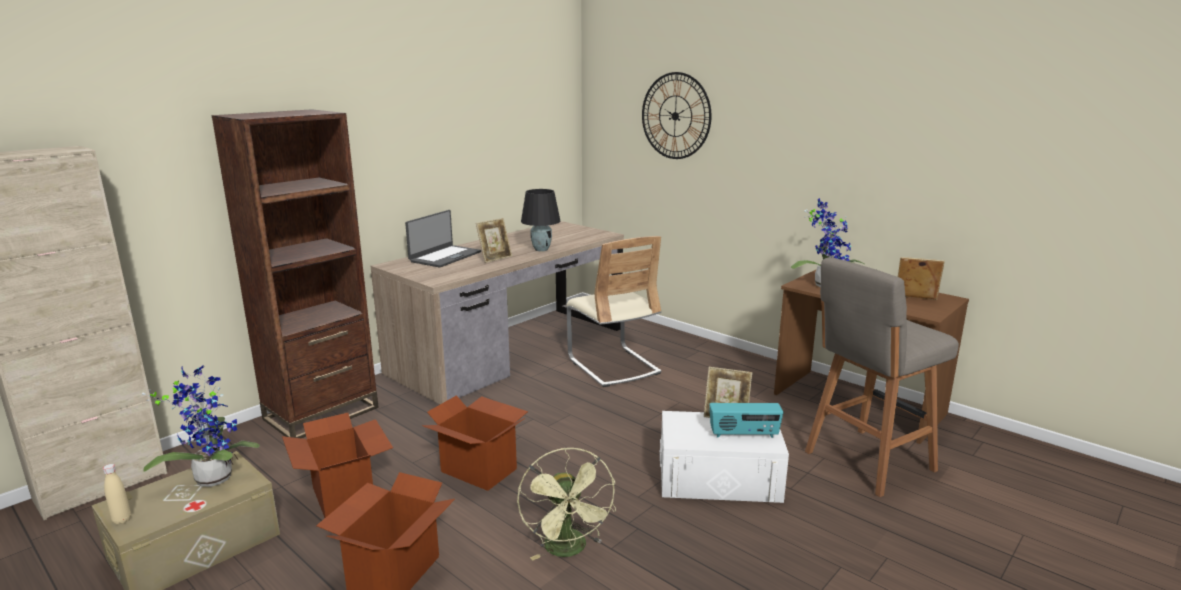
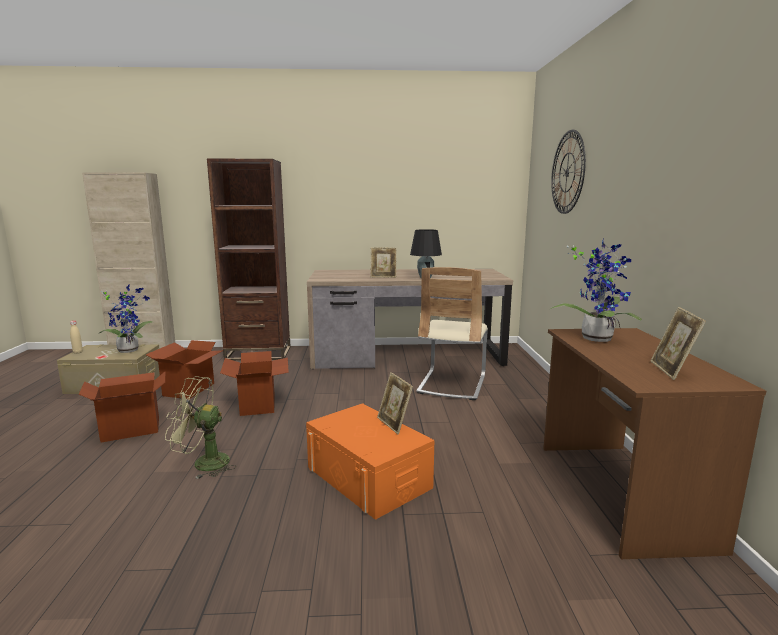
camera: 45 degrees right, 5 degrees down
(445, 257) = (360, 272): laptop -> none
(569, 550) = (203, 463): green fan -> green fan turned 60 degrees clockwise
(719, 477) = (368, 477): white storage box -> orange storage box
(744, 434) = (375, 440): radio -> none
(866, 462) = (517, 538): grey stool -> none
(915, 299) = (672, 371): picture frame -> picture frame turned 150 degrees counterclockwise

